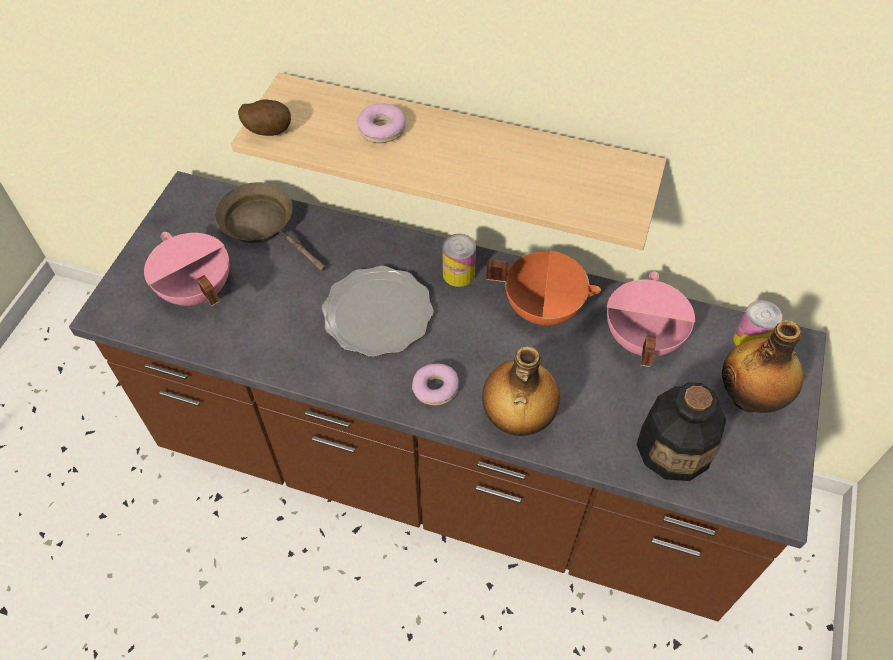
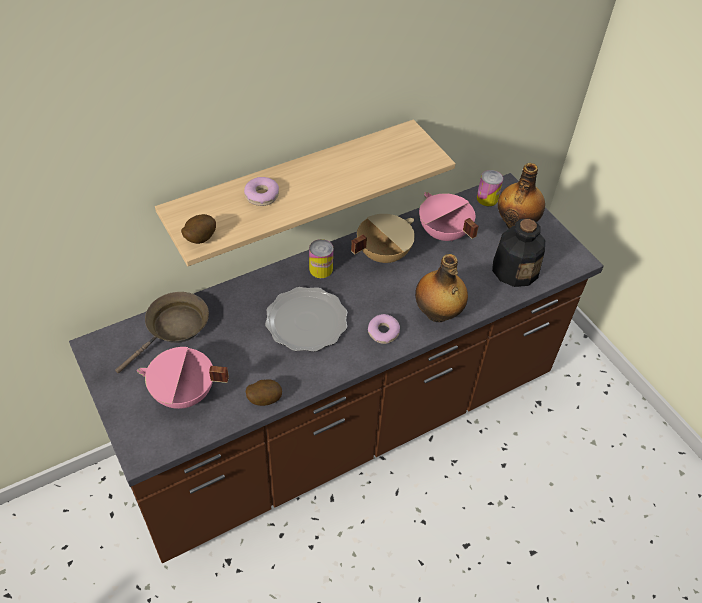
camera: 50 degrees left, 5 degrees down
(248, 354) = (264, 399): none -> potato
(262, 225) = (174, 328): brown frying pan -> brown frying pan turned 135 degrees clockwise
(542, 307) = (382, 253): orange cooking pot -> beige cooking pot

